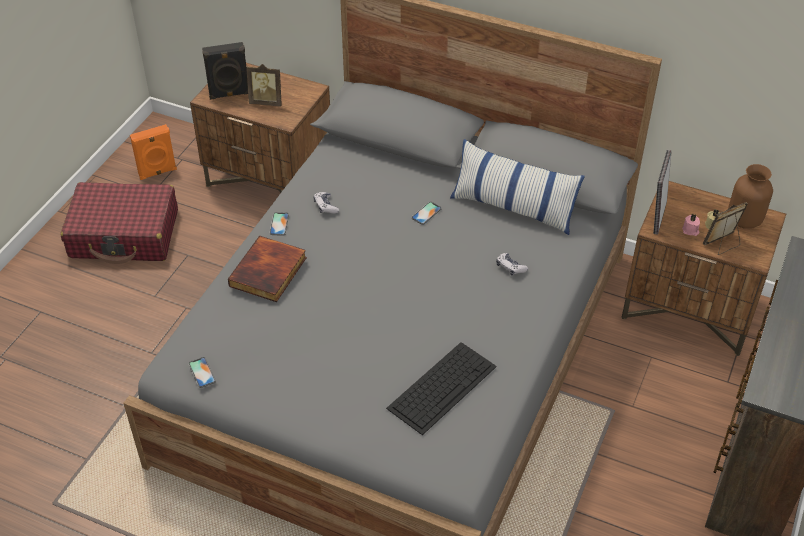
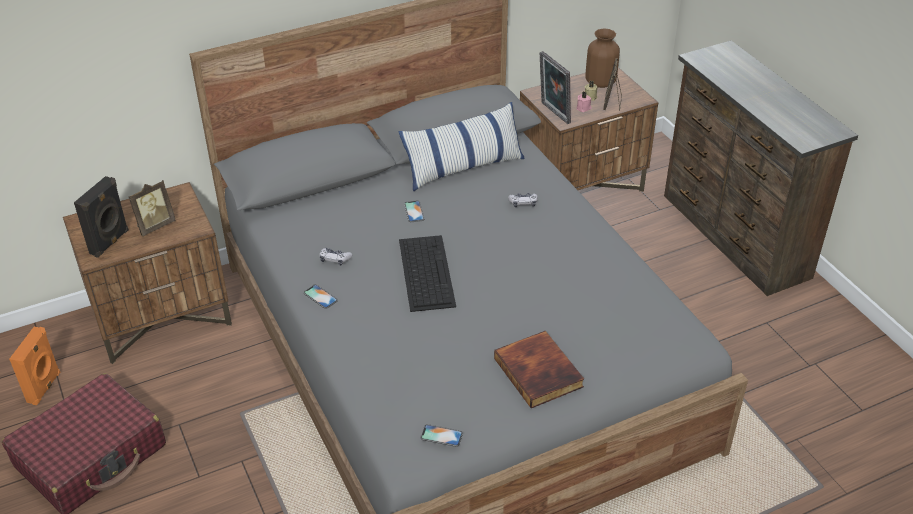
camera: 50 degrees left, 5 degrees down
(269, 272) = (374, 331): book -> book (540, 372)
(442, 386) = (605, 302): keyboard -> keyboard (426, 271)

